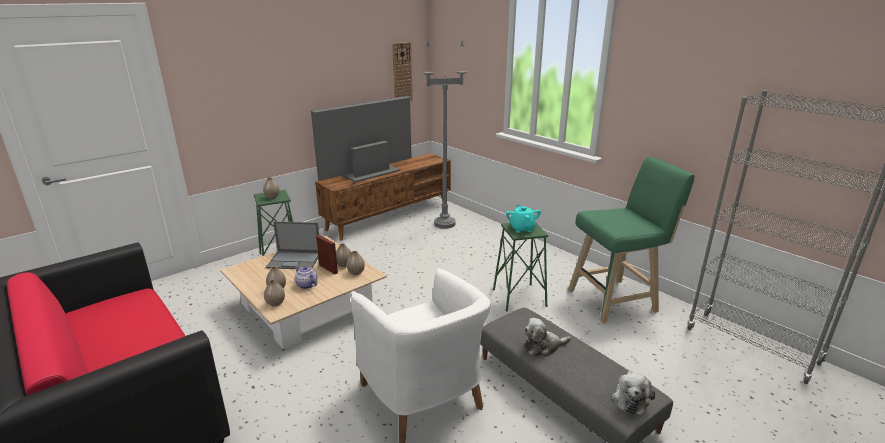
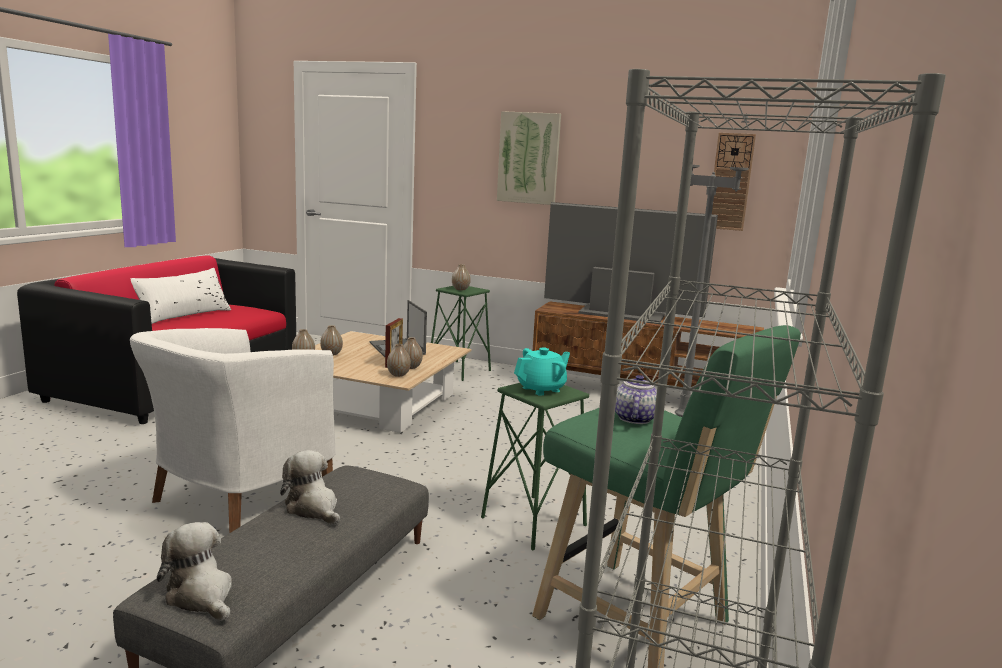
camera: 60 degrees right, 10 degrees down
(93, 342) = (183, 315): none -> white pillow
(276, 79) = (529, 158): none -> picture
(306, 285) = (350, 361): teapot -> teapot (634, 418)
(630, 398) = (201, 596): plush toy -> plush toy turned 60 degrees clockwise

